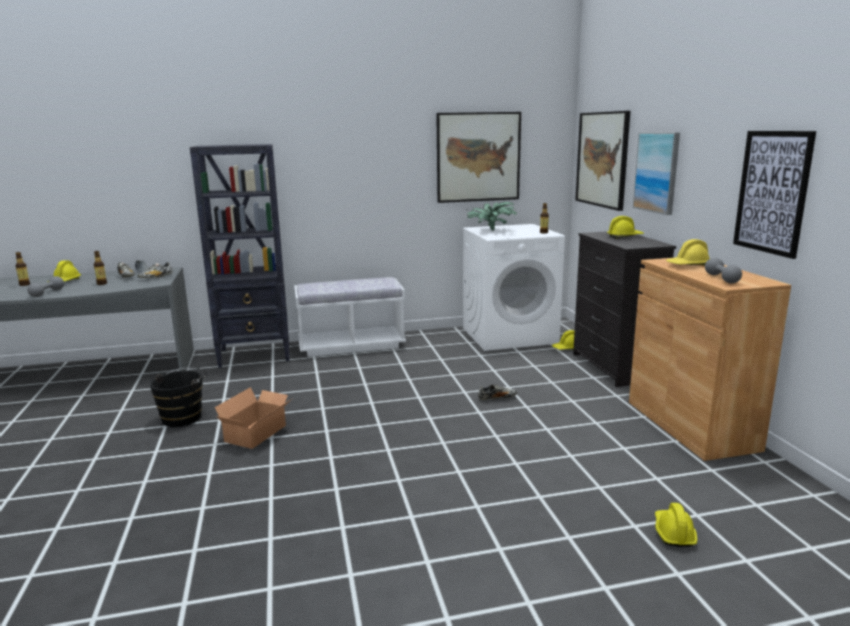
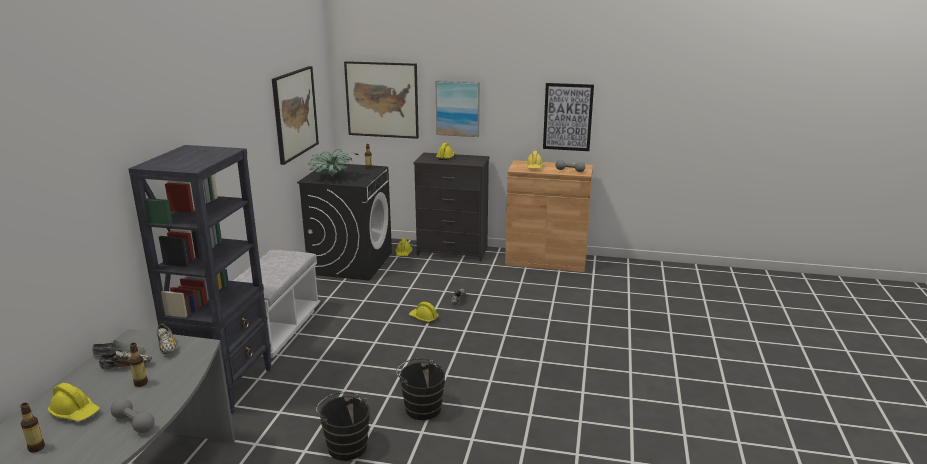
camera: 65 degrees left, 5 degrees up
(258, 433) = (421, 407): cardboard box -> black bucket
(509, 335) = (351, 263): white washing machine -> black washing machine
(673, 532) = (639, 302): yellow hard hat -> yellow hard hat (423, 318)

